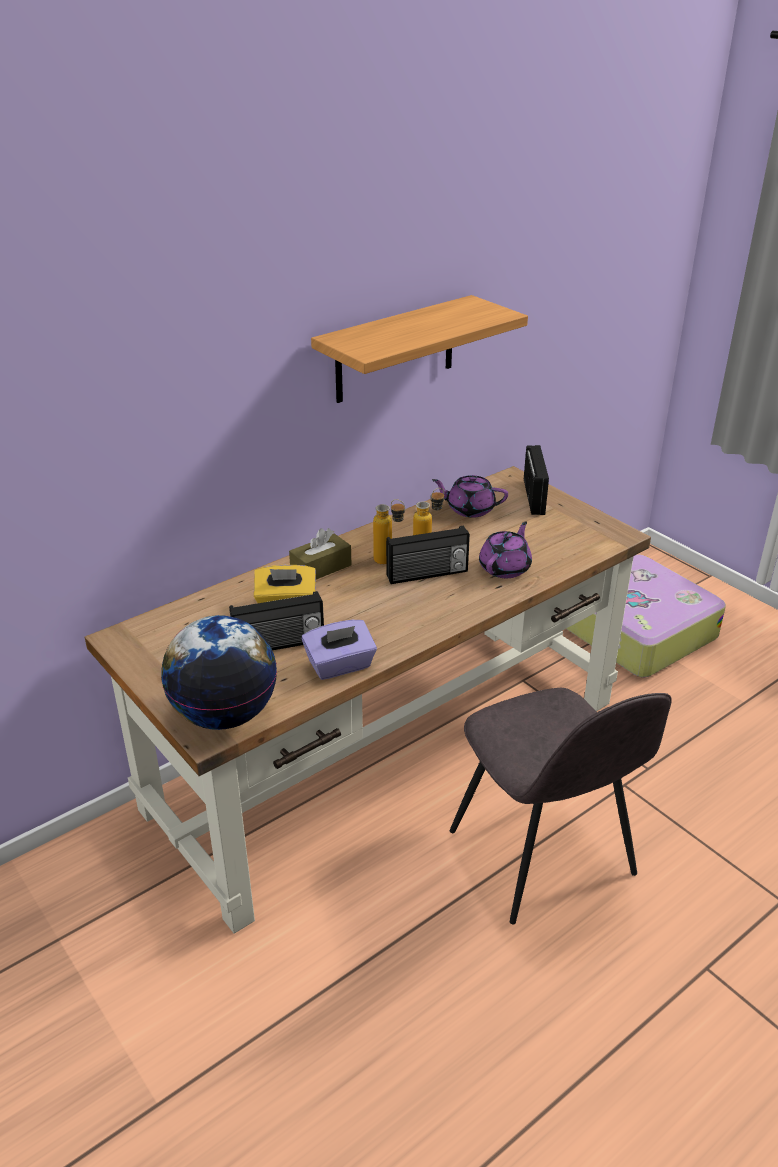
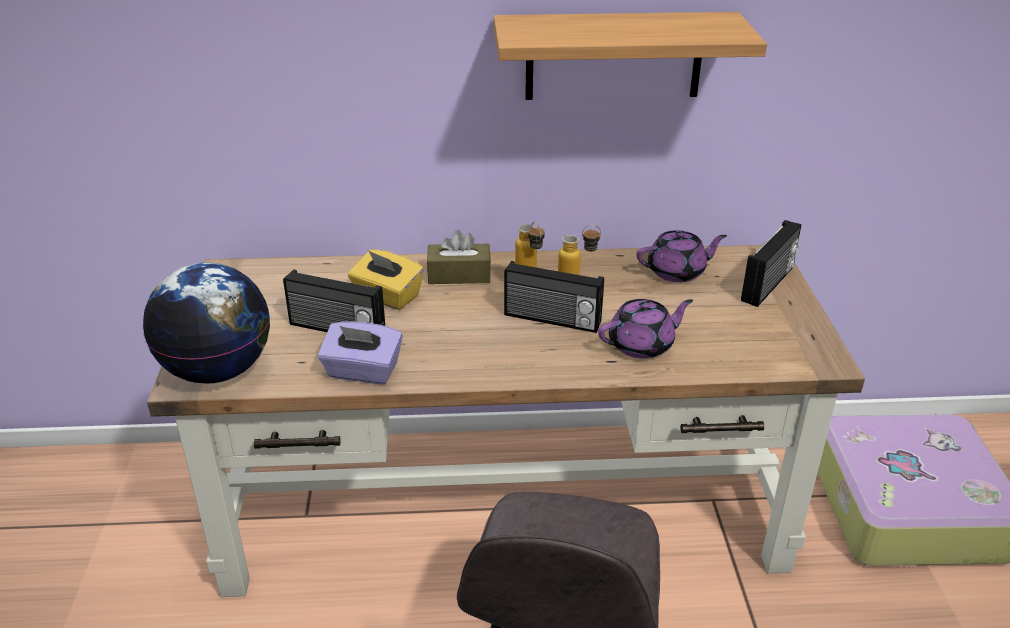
camera: 35 degrees right, 0 degrees up
(469, 509) = (677, 272): purple teapot -> purple teapot turned 120 degrees clockwise

